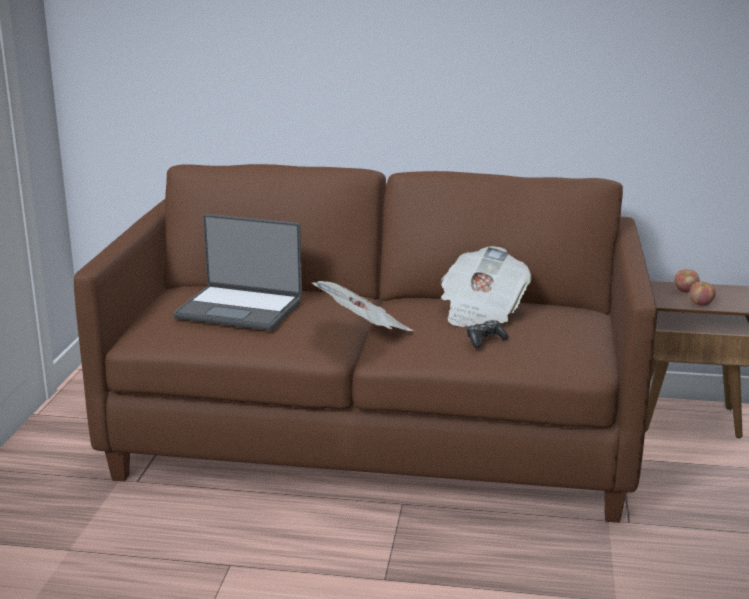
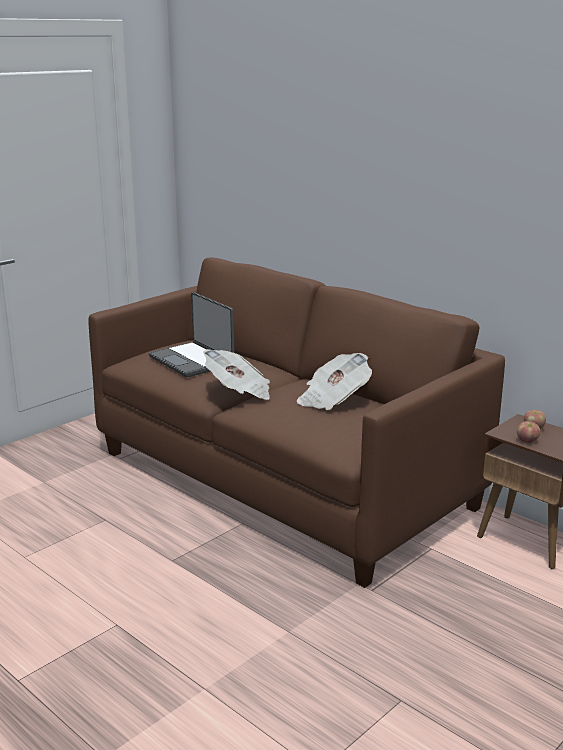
camera: 35 degrees right, 0 degrees up
(485, 340) = (301, 418): game controller -> none

